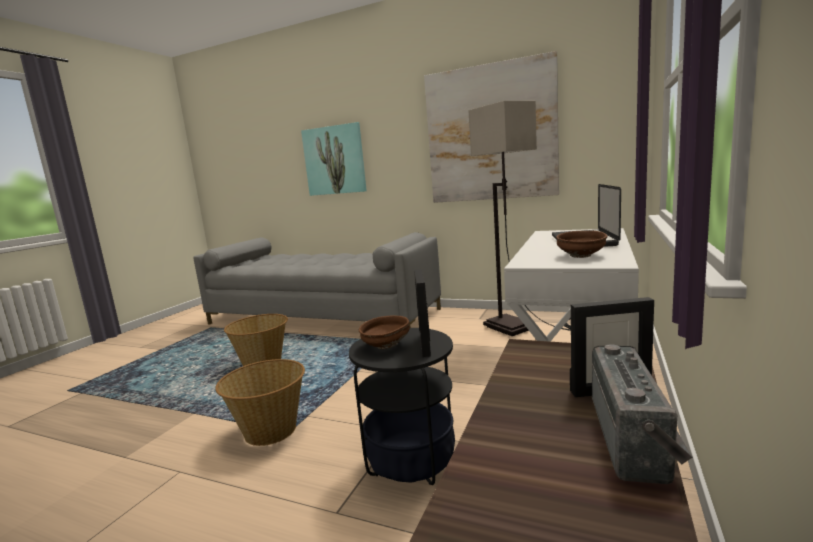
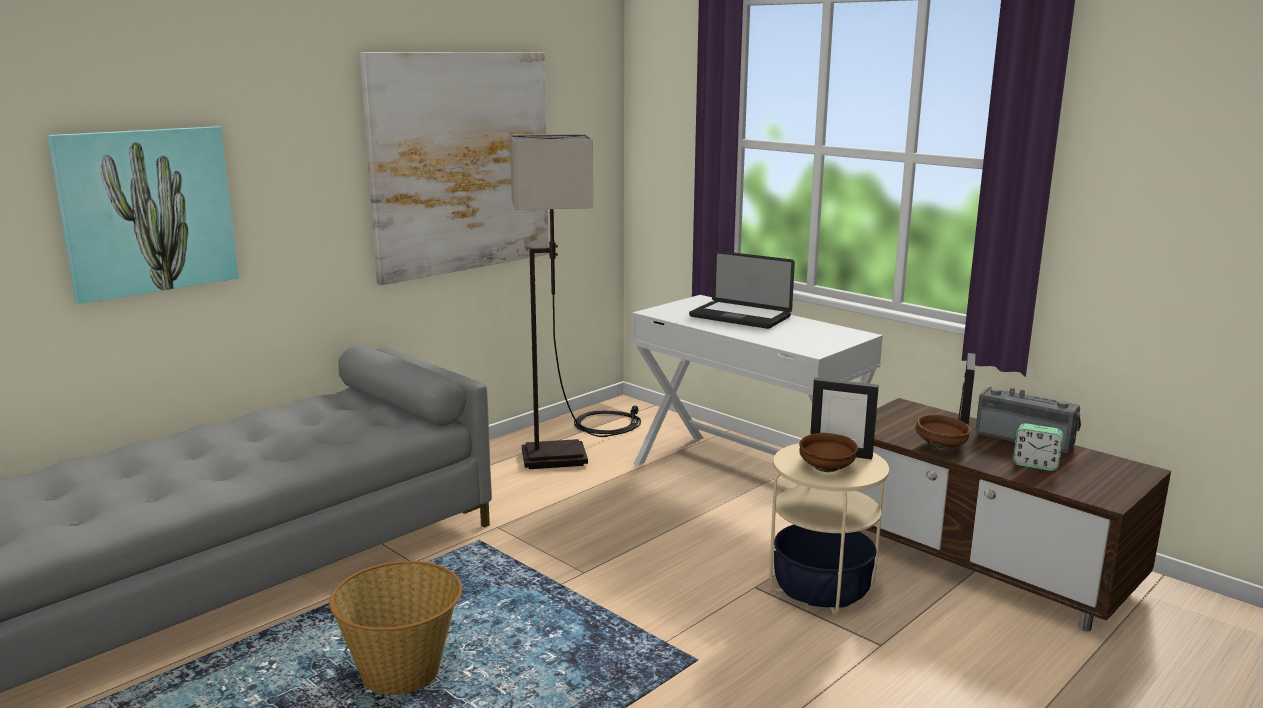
camera: 70 degrees left, 5 degrees up
(270, 431) = (682, 676): basket -> none
(412, 462) = (822, 590): black side table -> beige side table
(534, 455) = (1035, 465): none -> alarm clock
(580, 256) = (813, 333): brown bowl -> brown bowl (941, 447)

